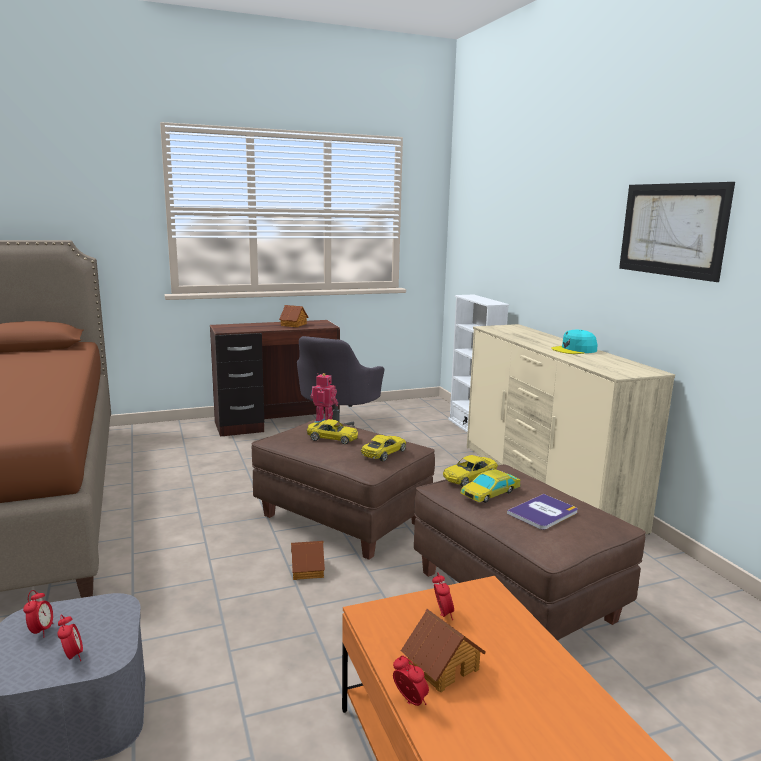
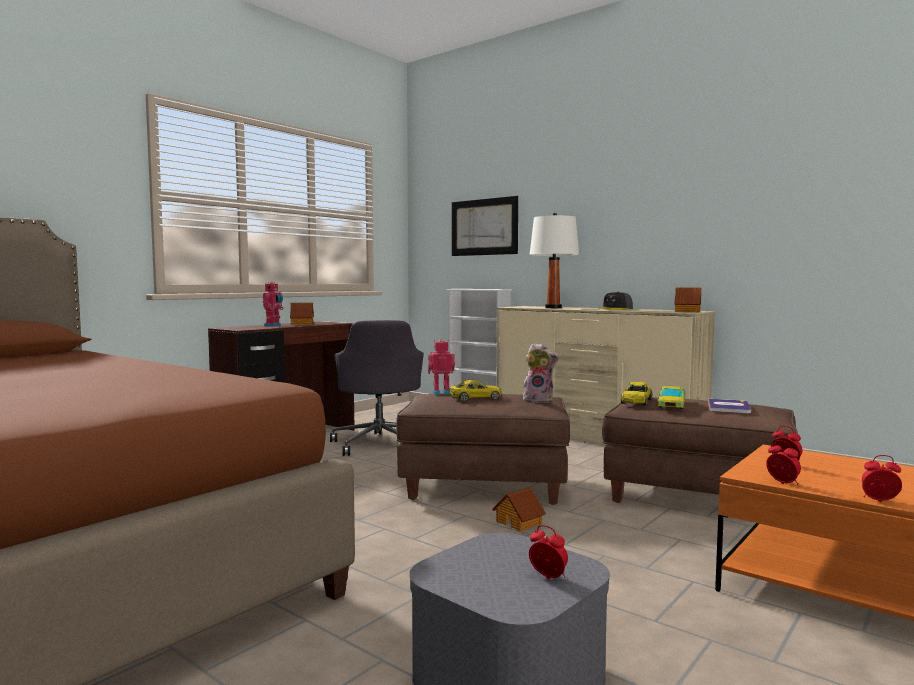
camera: 30 degrees left, 10 degrees down
(41, 631) = (474, 574): alarm clock -> alarm clock (783, 483)
(264, 326) = (273, 325): none -> toy robot
(383, 453) = (539, 400): yellow toy car -> plush toy
(442, 665) = (849, 483): toy house -> toy house (687, 311)
(520, 336) = (553, 308): none -> white table lamp
(574, 350) = (615, 309): turquoise cap -> grey cap
(671, 229) = (692, 201): picture -> picture (484, 227)

